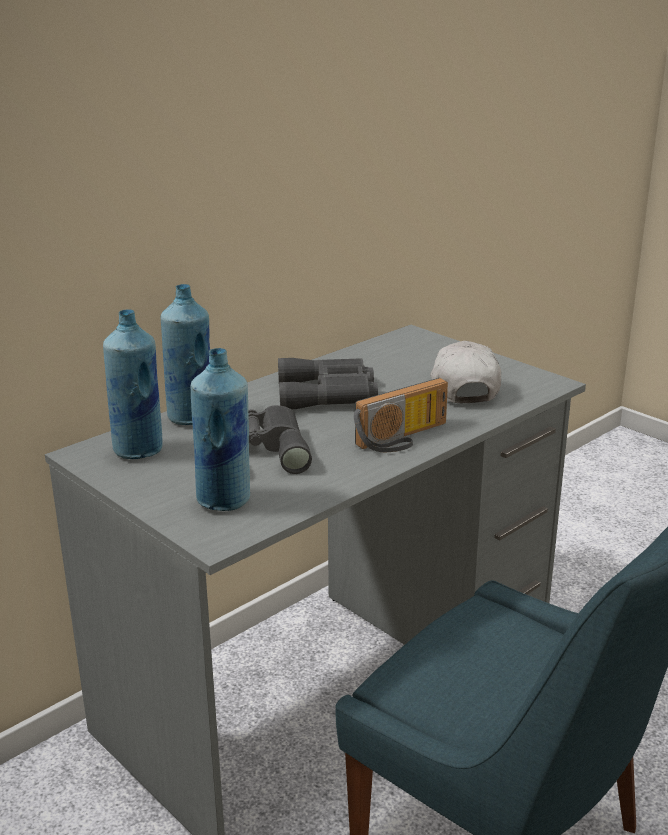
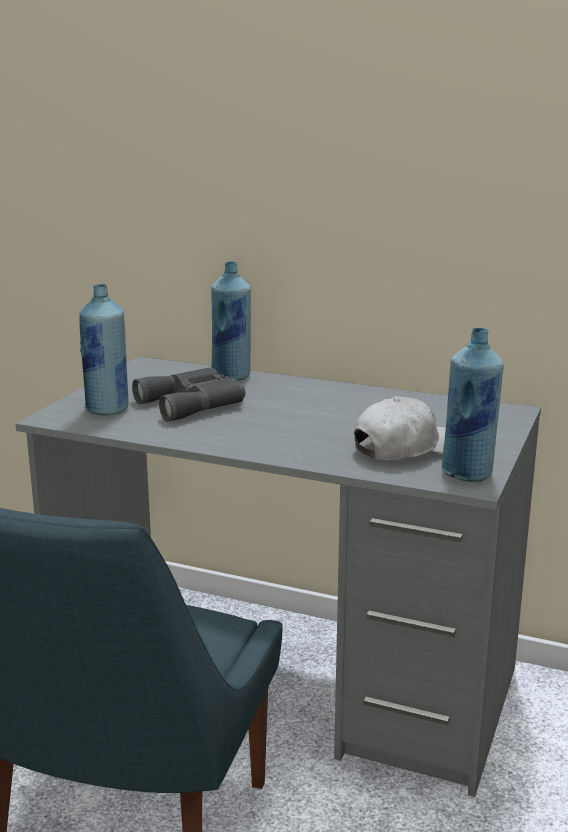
camera: 65 degrees right, 5 degrees down
(139, 450) = (164, 374): blue bottle -> blue bottle (467, 474)
(329, 394) = (326, 405): grey binoculars -> none
(404, 439) = (264, 443): radio -> none

